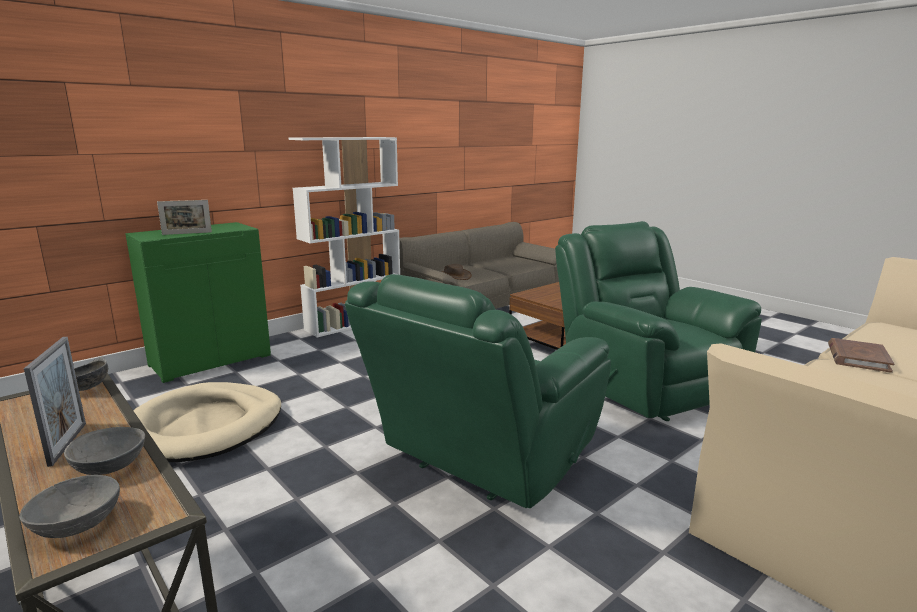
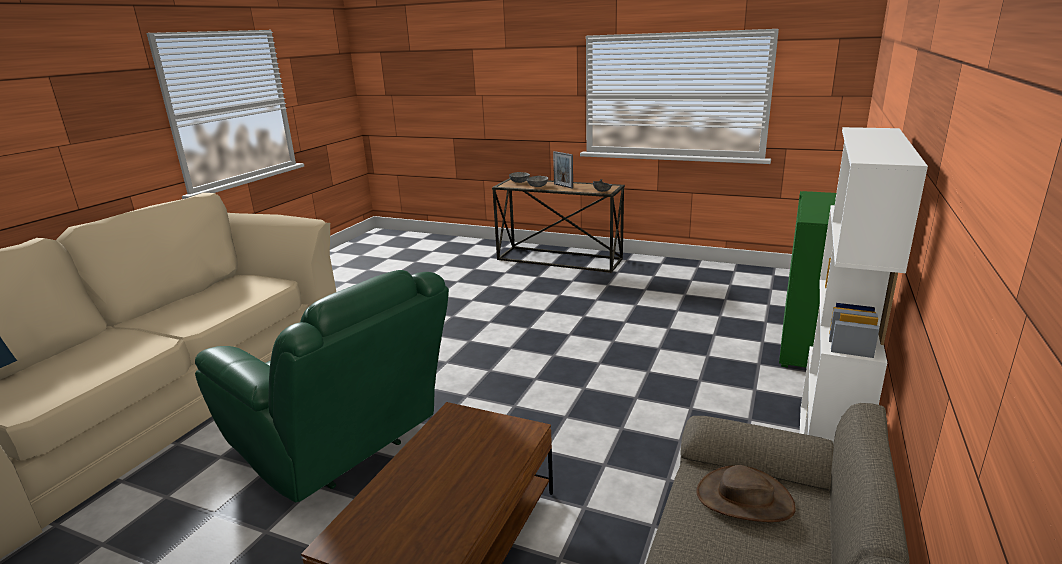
camera: 155 degrees right, 5 degrees up
(187, 233) = (819, 203): picture frame -> none
(204, 427) = (677, 305): beige dog bed -> none
(481, 463) = (474, 333): green armchair -> none
(857, 358) = (156, 340): brown book -> none

